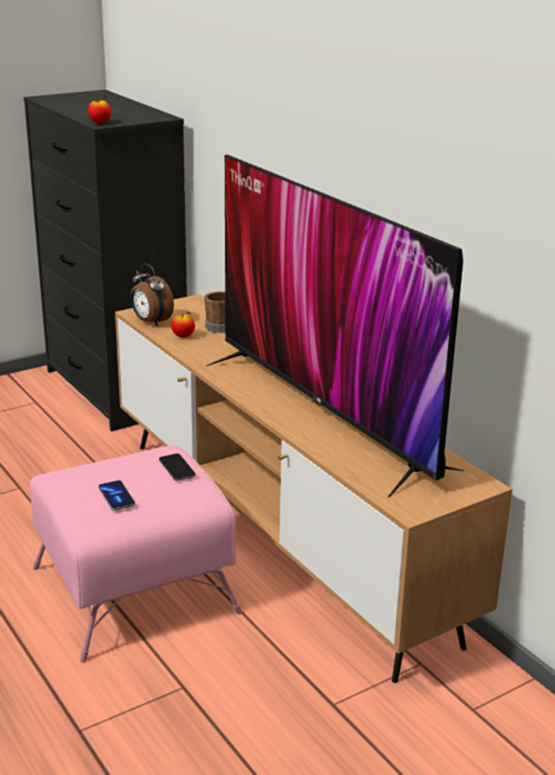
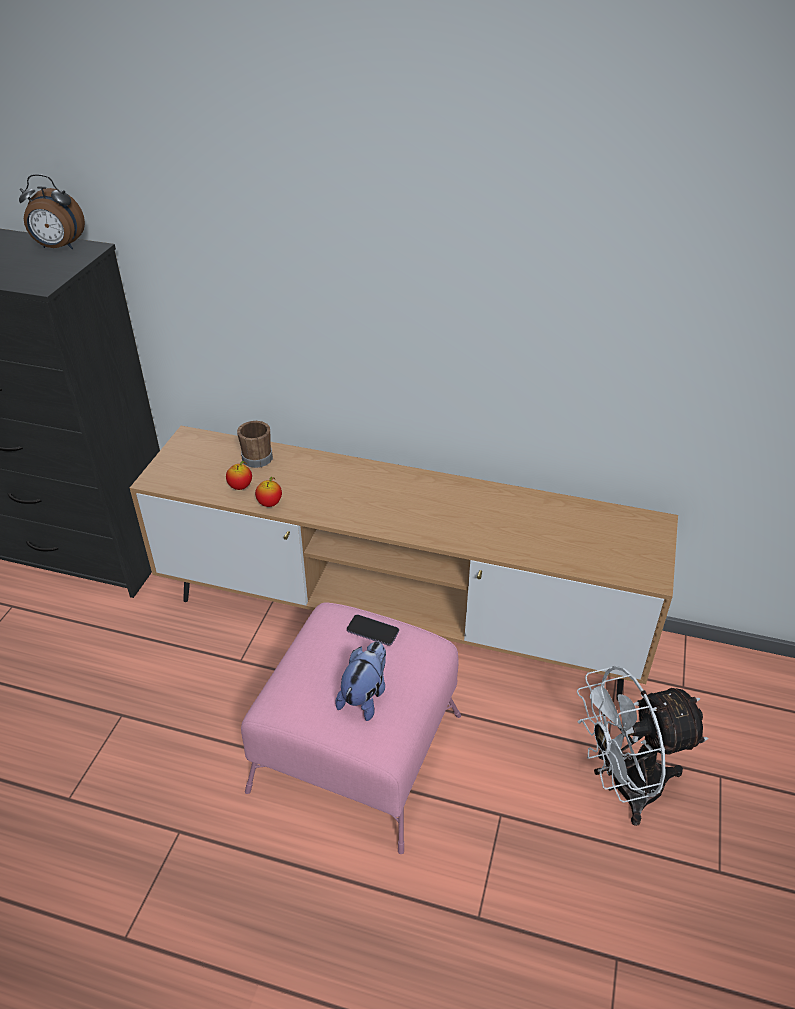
camera: 40 degrees left, 15 degrees up
(100, 123) = (37, 284): apple -> apple (270, 503)
(116, 497) = (365, 696): phone -> plush toy
(151, 322) = (185, 484): alarm clock -> alarm clock (59, 247)
(309, 735) = (623, 786): none -> white fan
(325, 412) = (470, 512): television -> none

